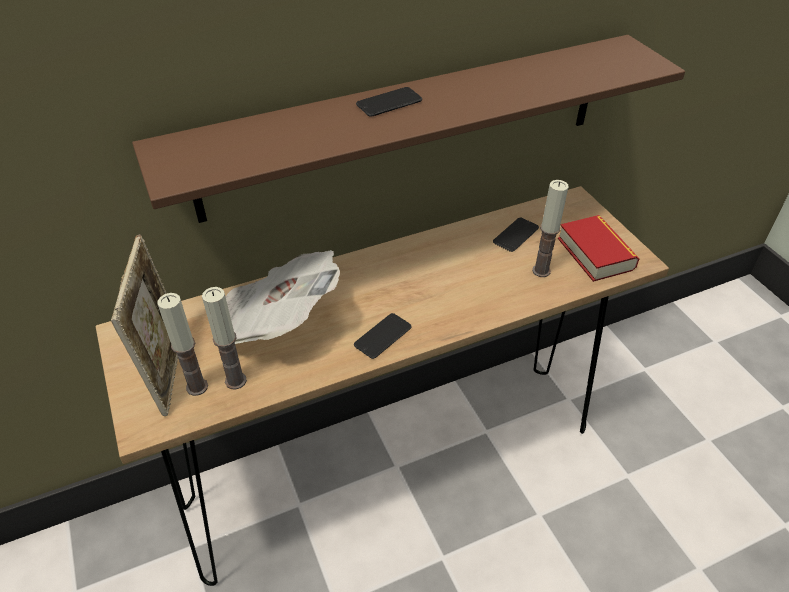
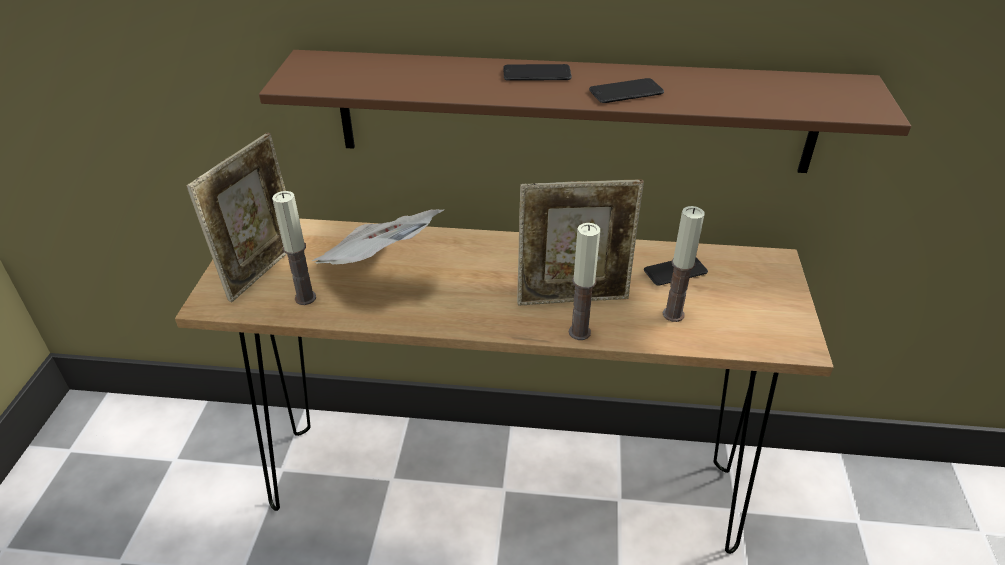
camera: 30 degrees right, 5 degrees down
(197, 387) = (272, 290): candle -> candle (579, 332)
(383, 336) = (459, 312): phone -> phone (626, 92)
(460, 286) = (573, 298): none -> picture frame
(595, 254) = (752, 320): book -> none

